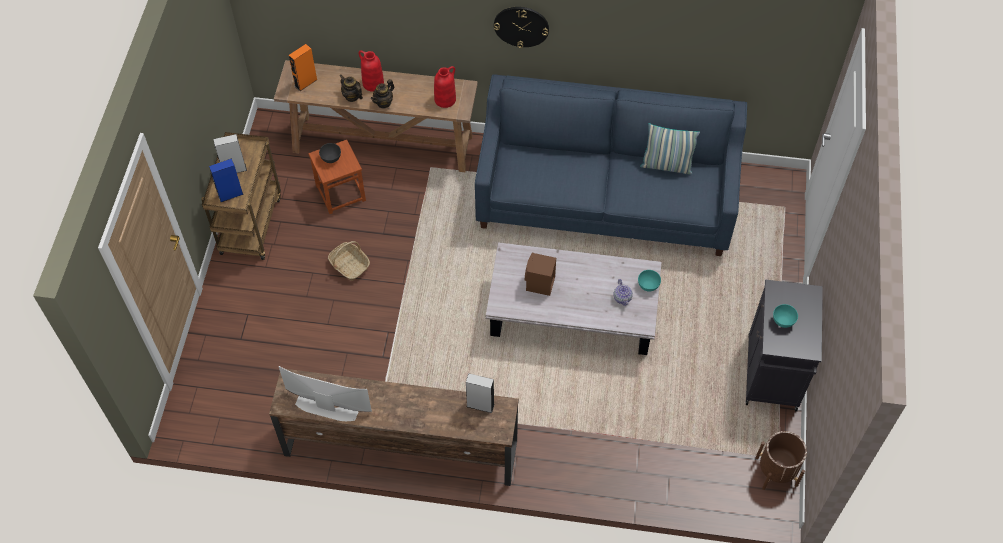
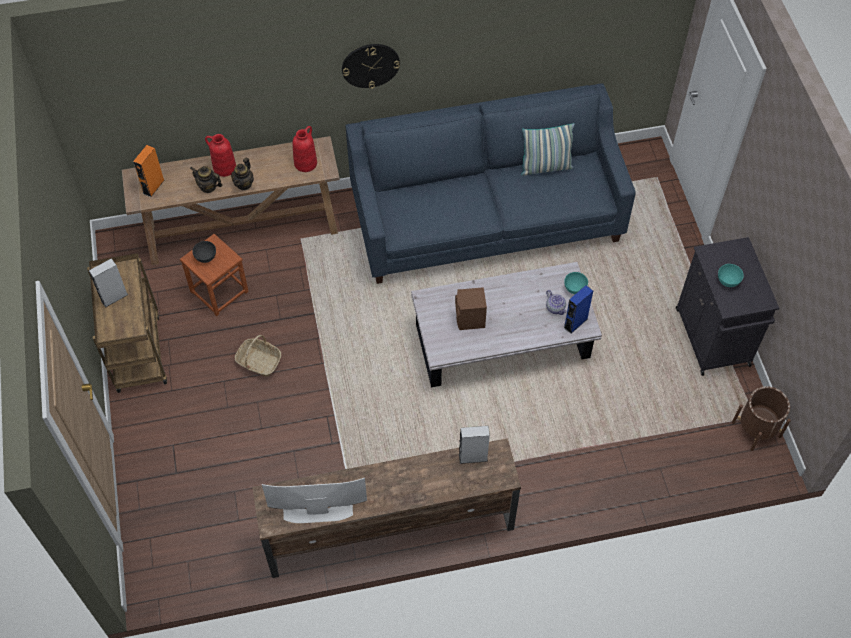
camera: 20 degrees left, 0 degrees up
(230, 195) = (121, 324): blue speaker -> blue speaker (575, 323)

